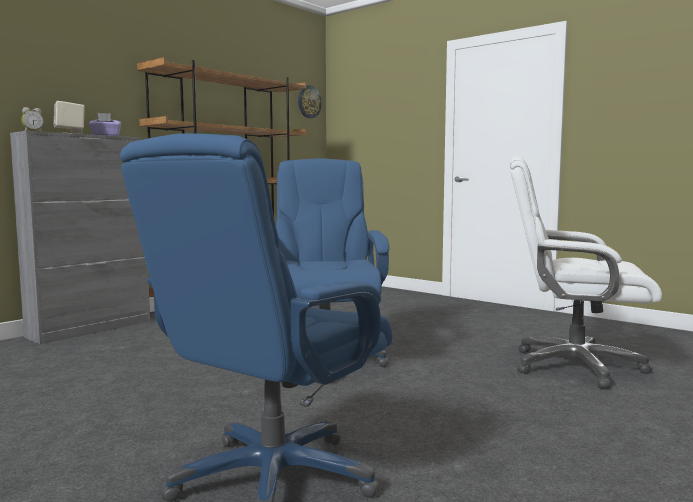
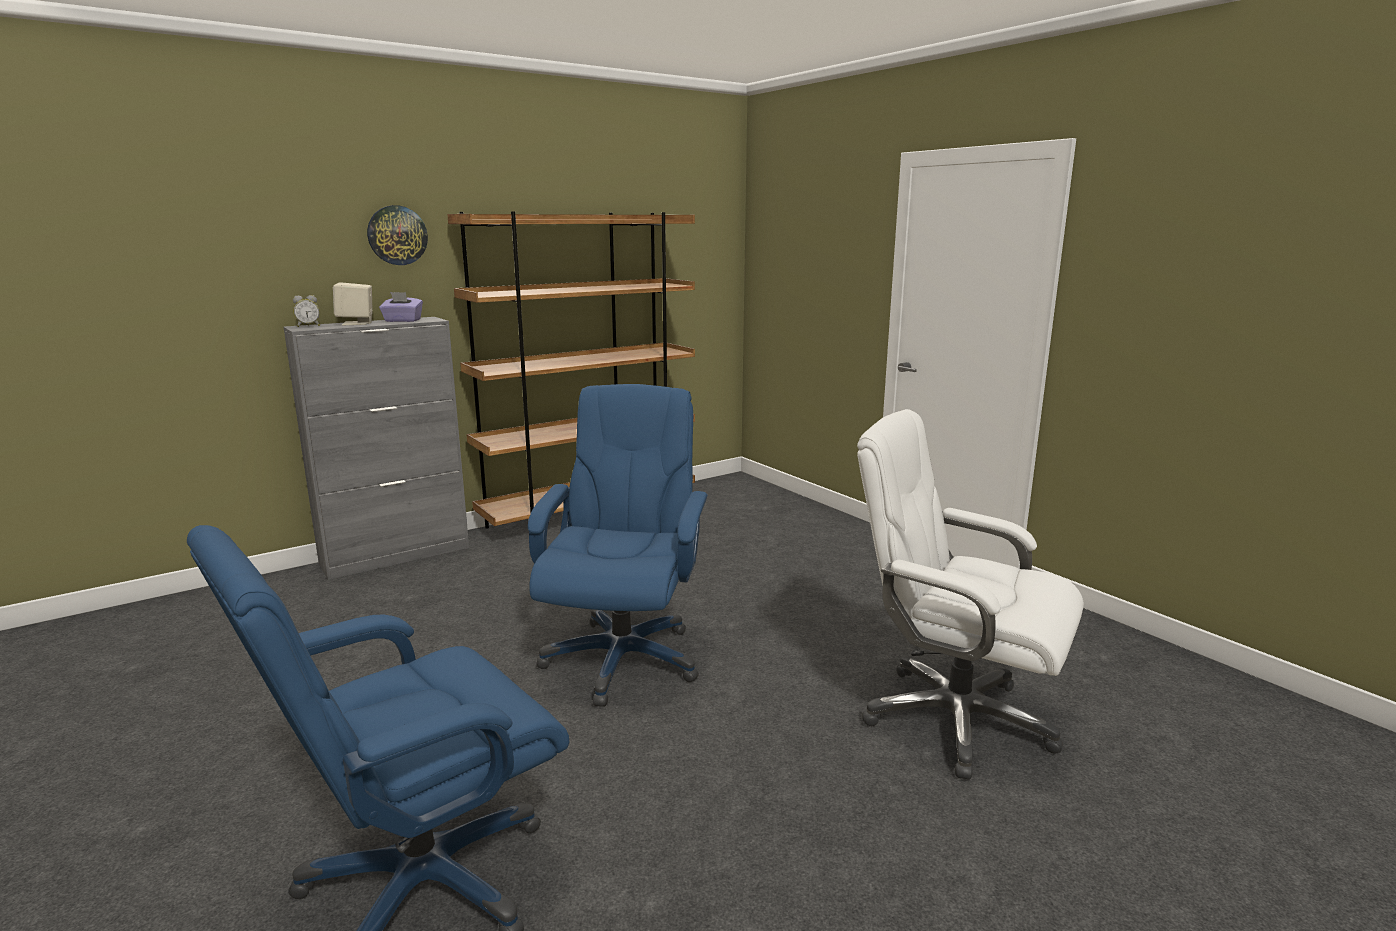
camera: 15 degrees right, 10 degrees up
(309, 102) = (716, 229): wall clock -> wall clock (397, 235)

